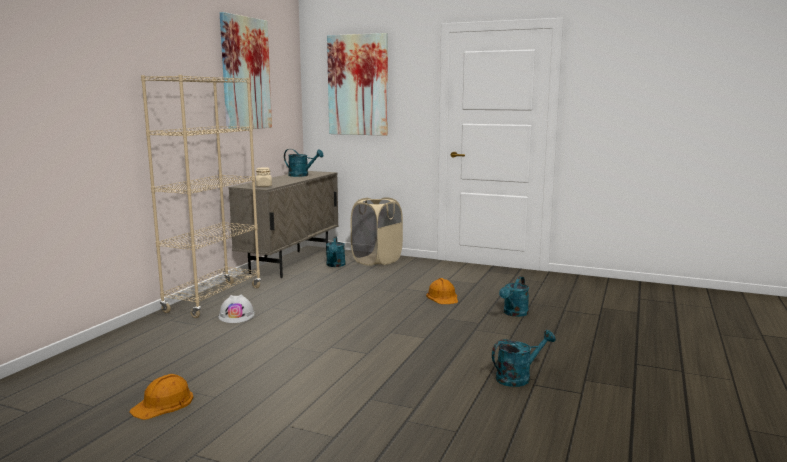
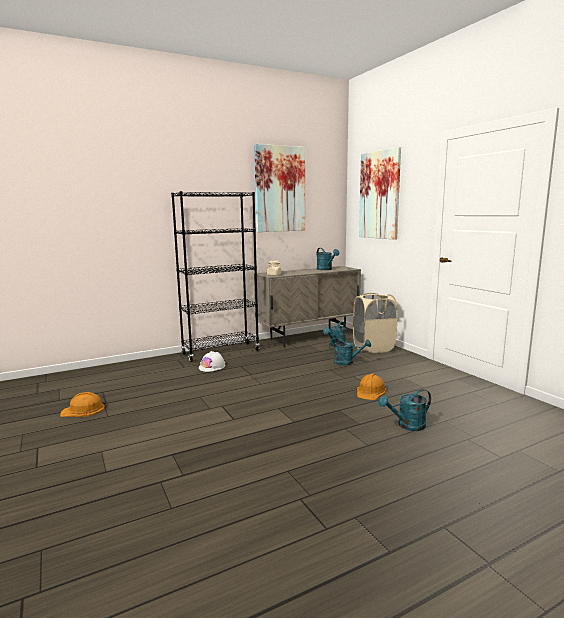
camera: 40 degrees right, 0 degrees up
(214, 299) = (221, 352): beige bookcase -> black bookcase
(518, 377) = (299, 486): turquoise watering can -> turquoise watering can (347, 362)

